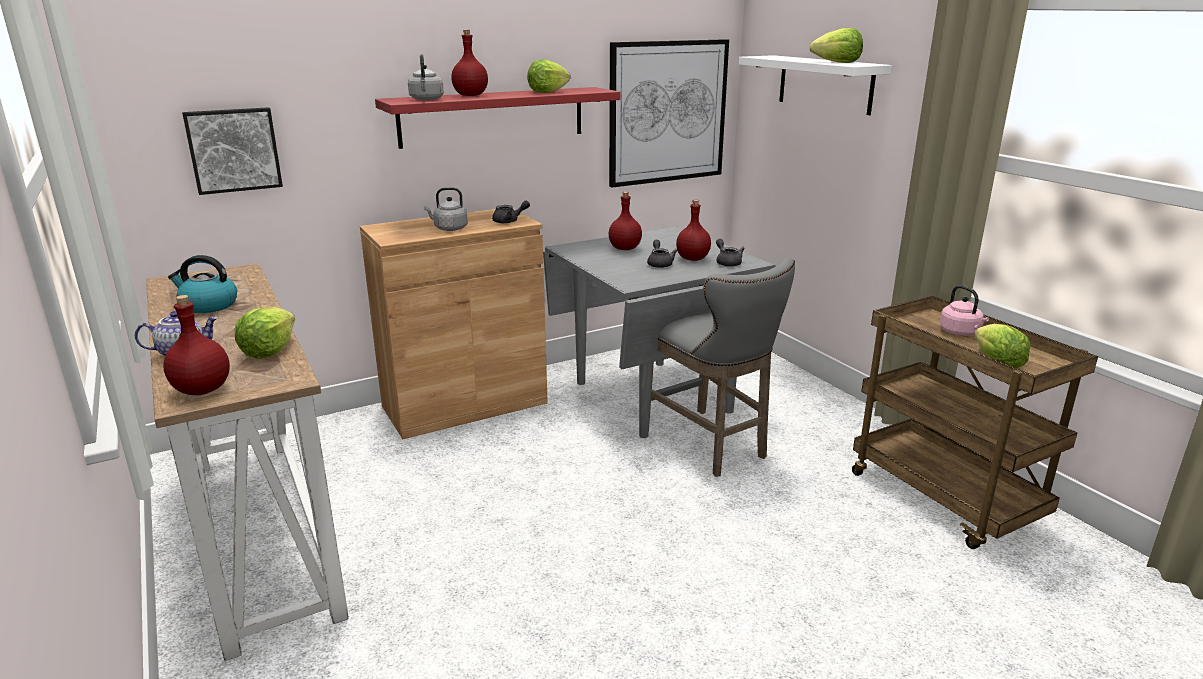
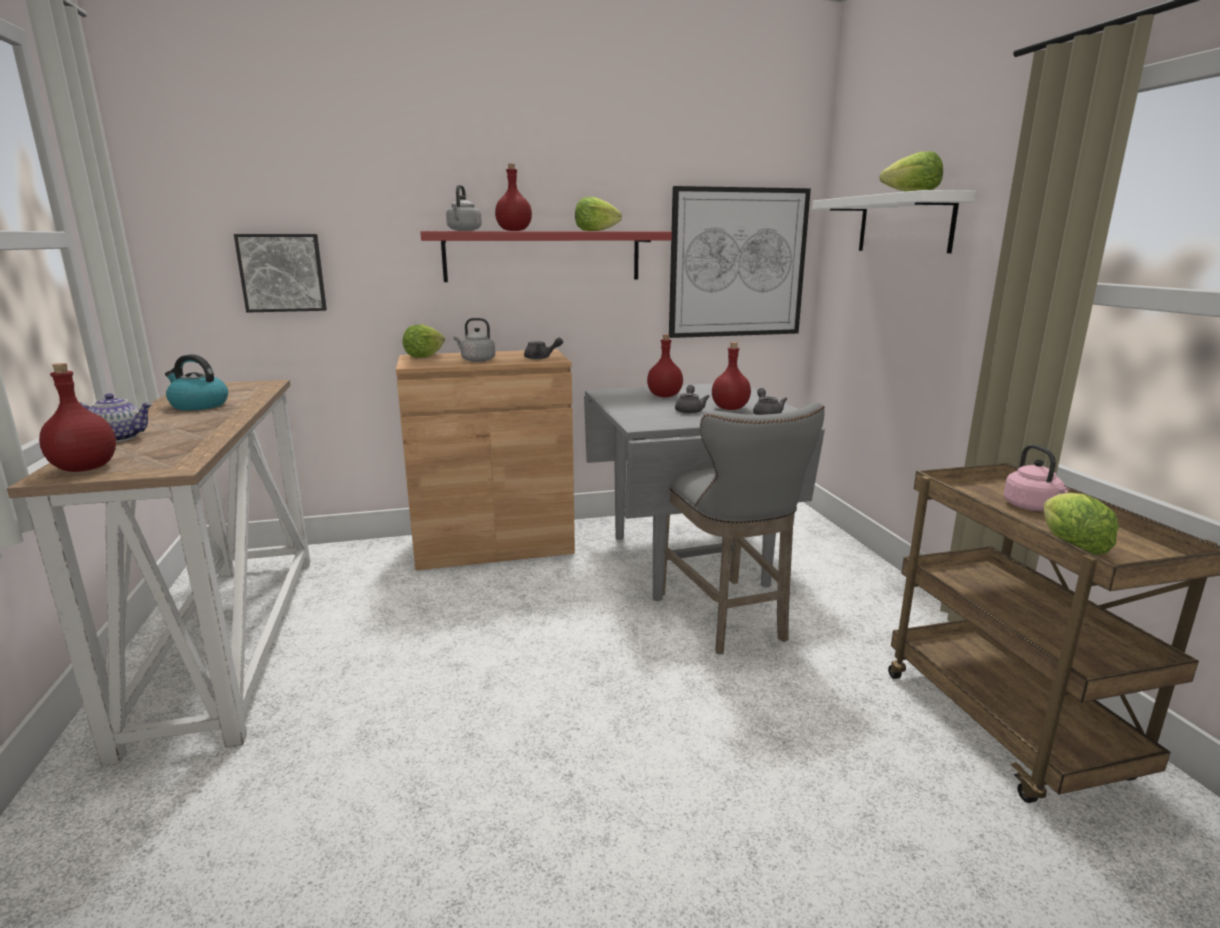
camera: 15 degrees right, 5 degrees down
(269, 351) = (194, 443): lettuce -> lettuce (424, 356)

